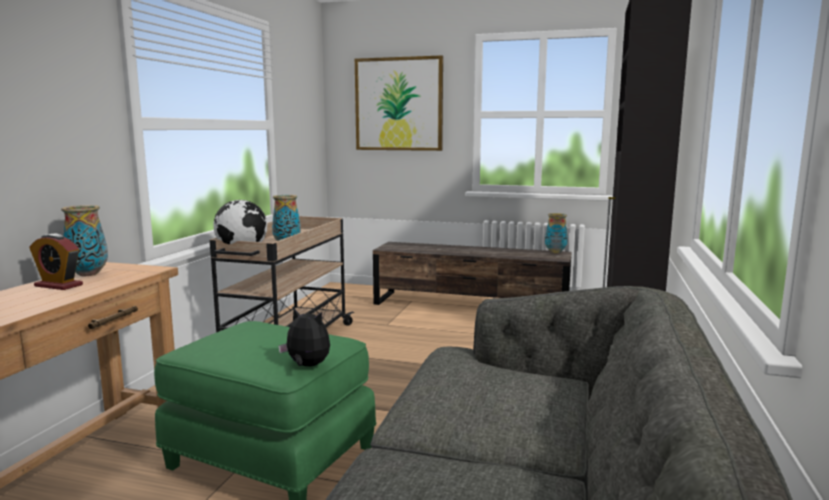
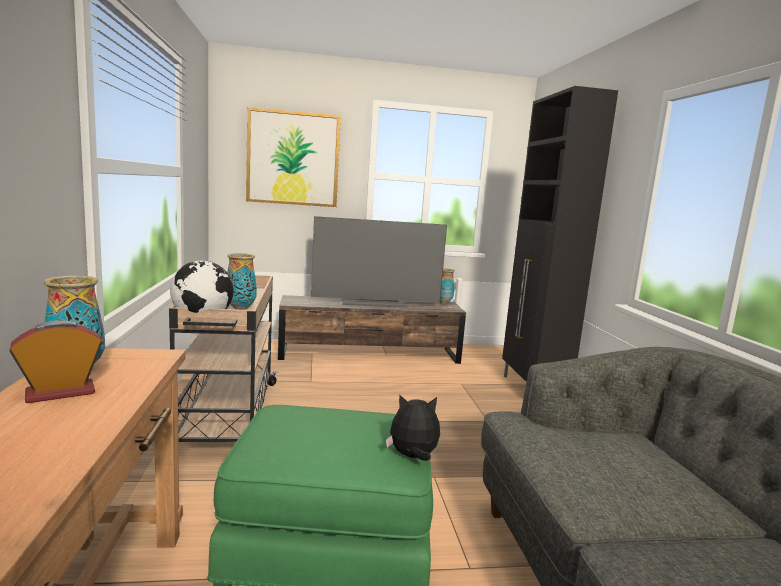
camera: 25 degrees left, 0 degrees up
(58, 285) = (60, 393): alarm clock -> alarm clock turned 150 degrees clockwise
(474, 250) = (374, 302): none -> television

